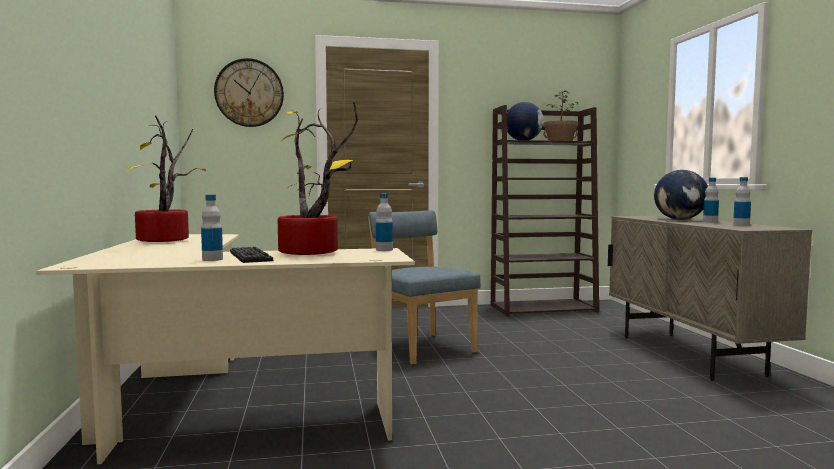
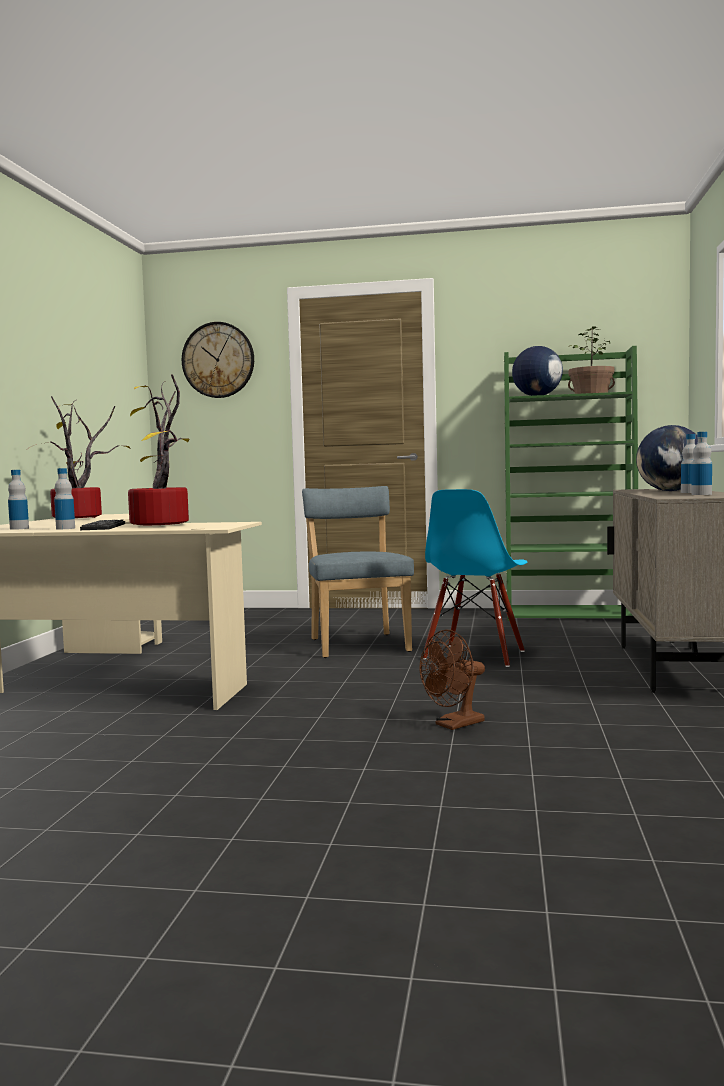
camera: 20 degrees right, 0 degrees up
(384, 250) = (239, 522): bottle -> bottle (19, 528)
(532, 353) = (475, 655): none -> blue chair
(544, 308) = (571, 614): brown bookcase -> green bookcase
(625, 434) = (454, 725): none -> brown fan

